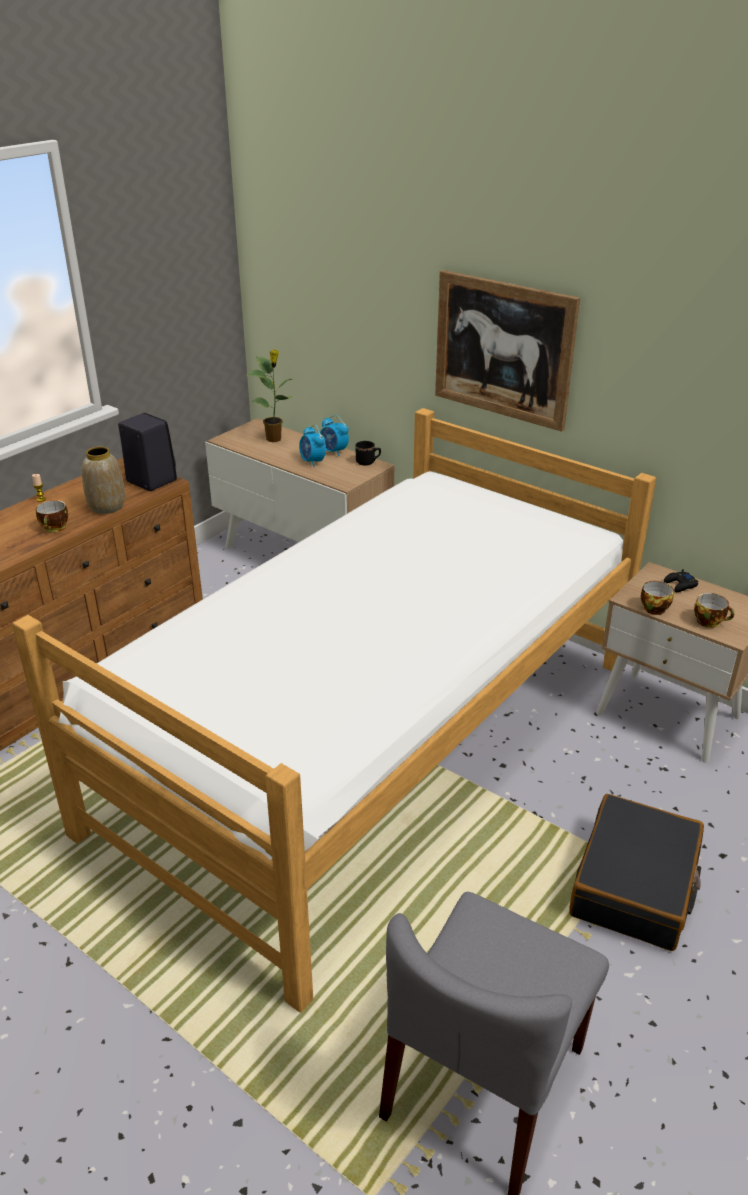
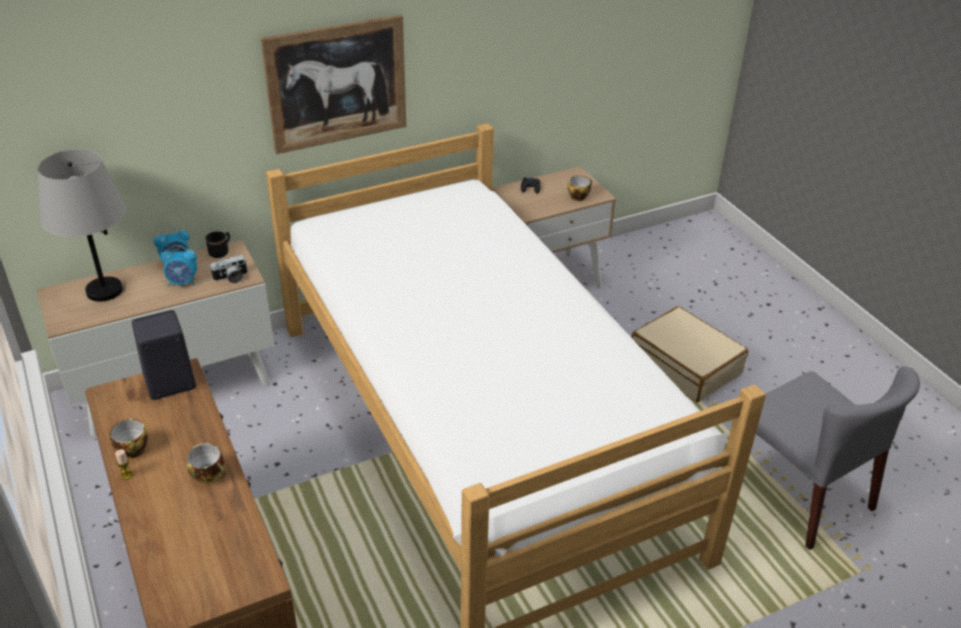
camera: 65 degrees left, 5 degrees up
(107, 507) = (198, 426): vase -> none
(275, 439) = (104, 291): potted plant -> grey table lamp
(337, 477) = (231, 278): none -> camera
(635, 885) = (685, 365): black suitcase -> beige suitcase
(653, 607) = (548, 209): cup -> cup (130, 449)

